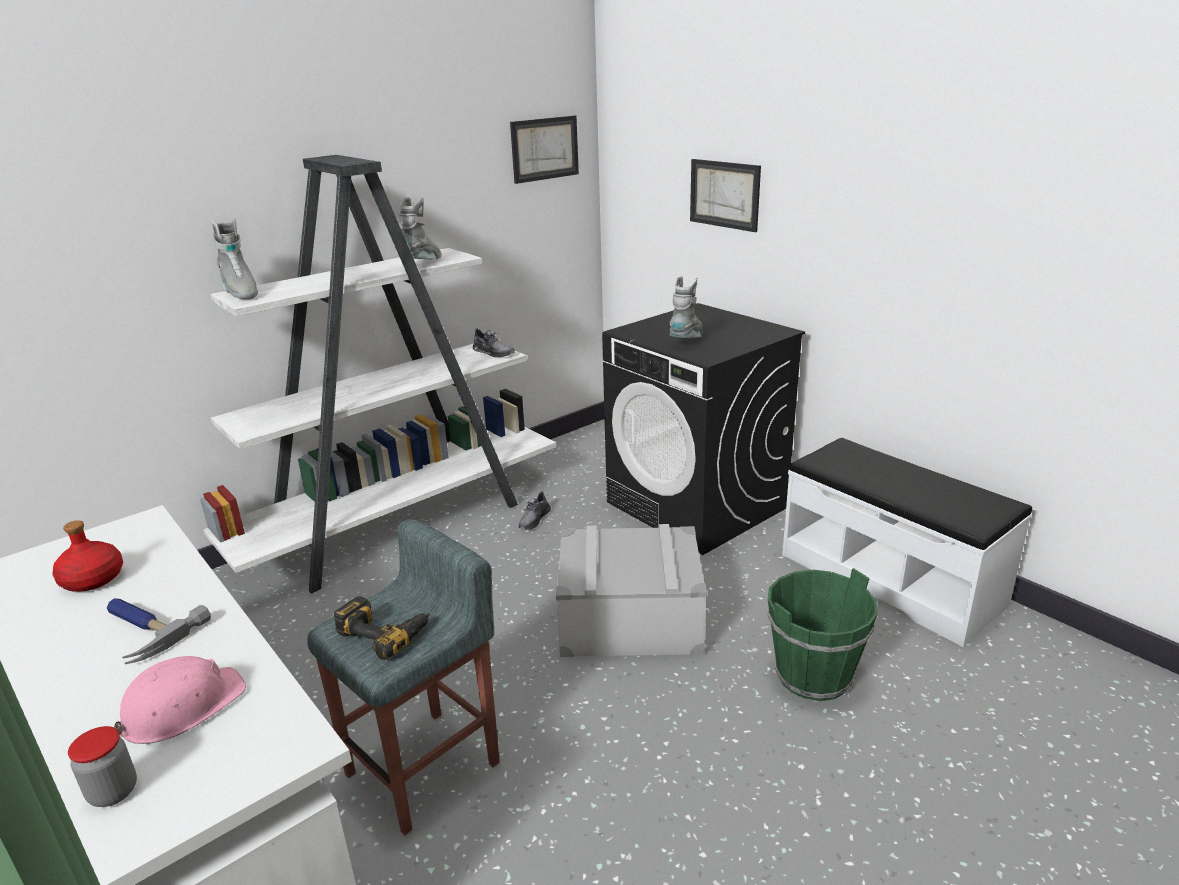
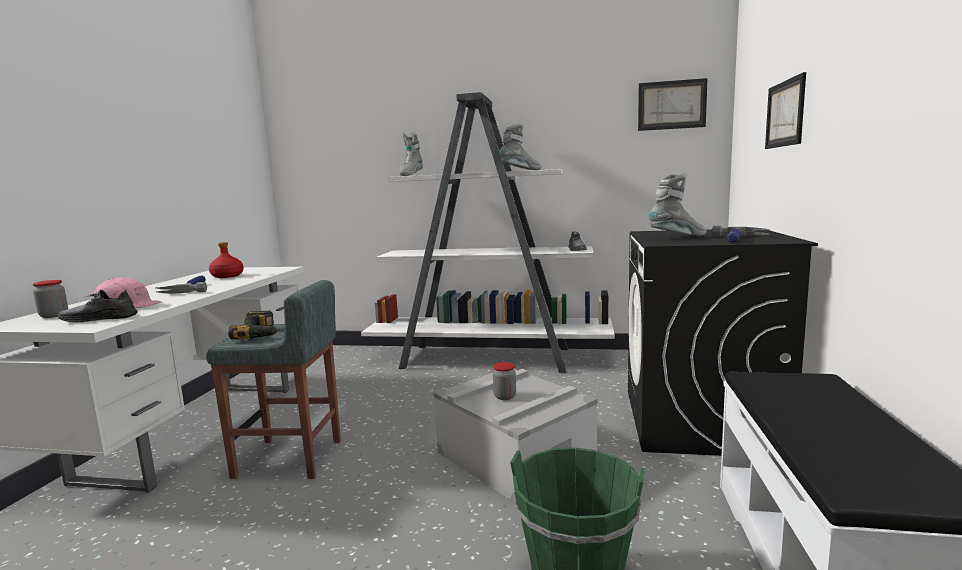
camera: 50 degrees right, 15 degrees down
(534, 519) = (561, 383): grey shoe -> grey shoe (99, 319)
(626, 563) = (504, 396): none -> jar
(743, 336) = (738, 239): none -> hammer

